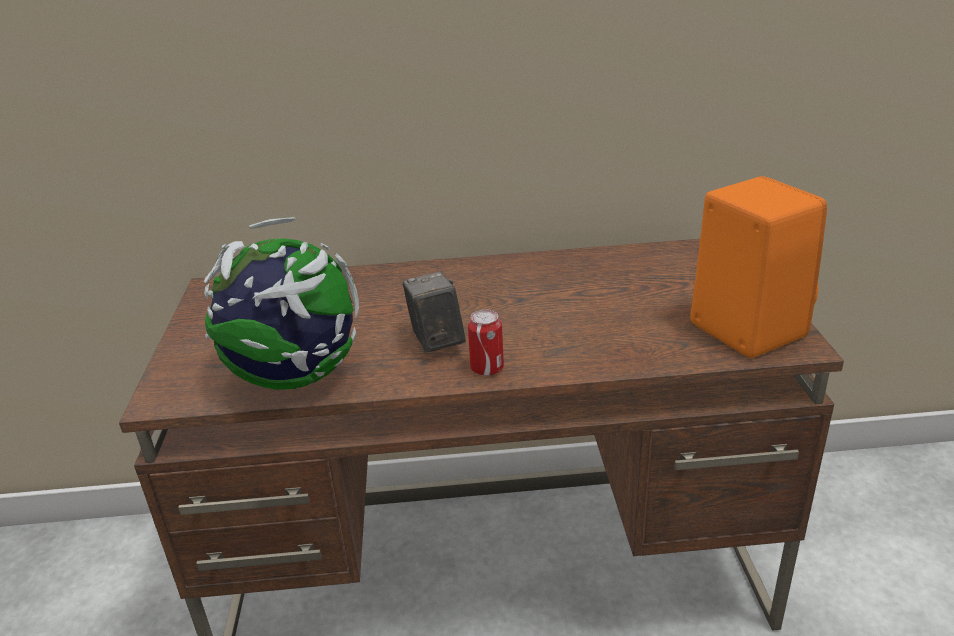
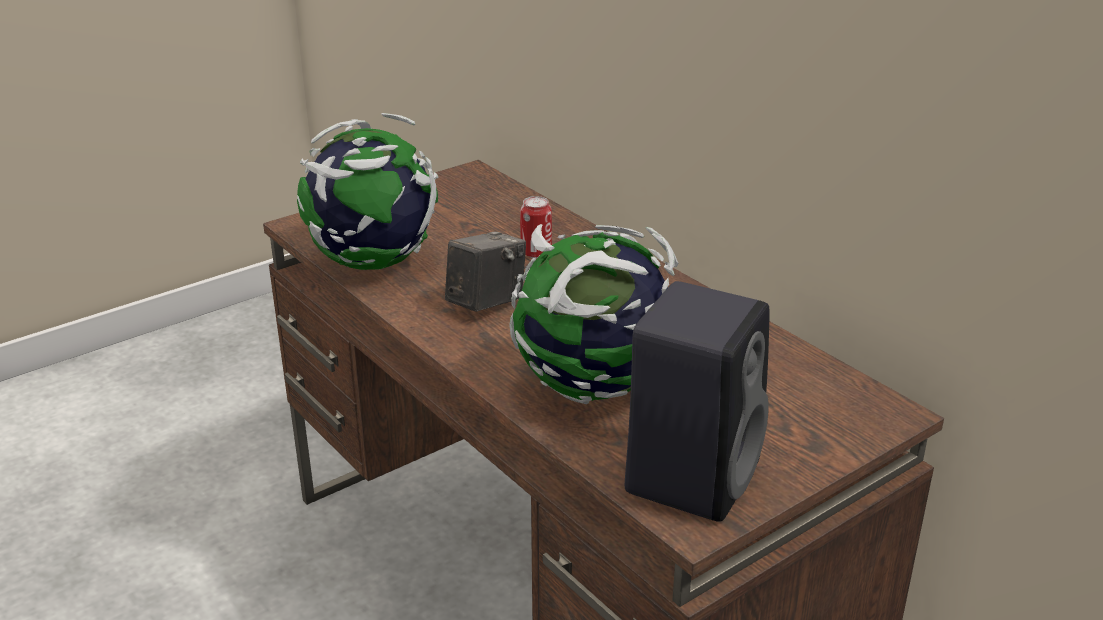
camera: 55 degrees right, 0 degrees up
(487, 368) = (464, 343): can -> can (536, 252)
(606, 331) = (596, 387): none -> globe
(743, 328) = (693, 474): orange speaker -> black speaker

